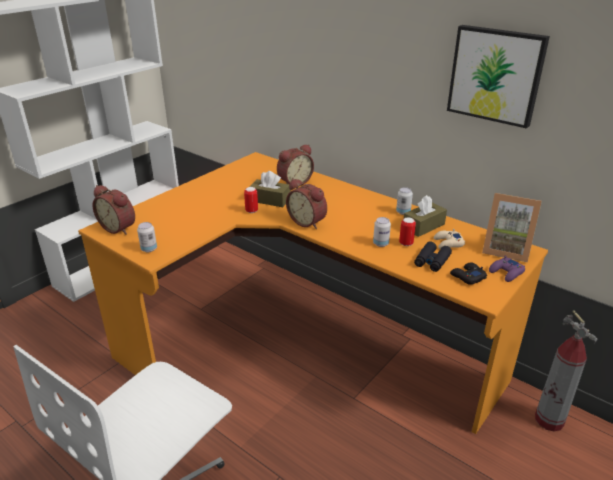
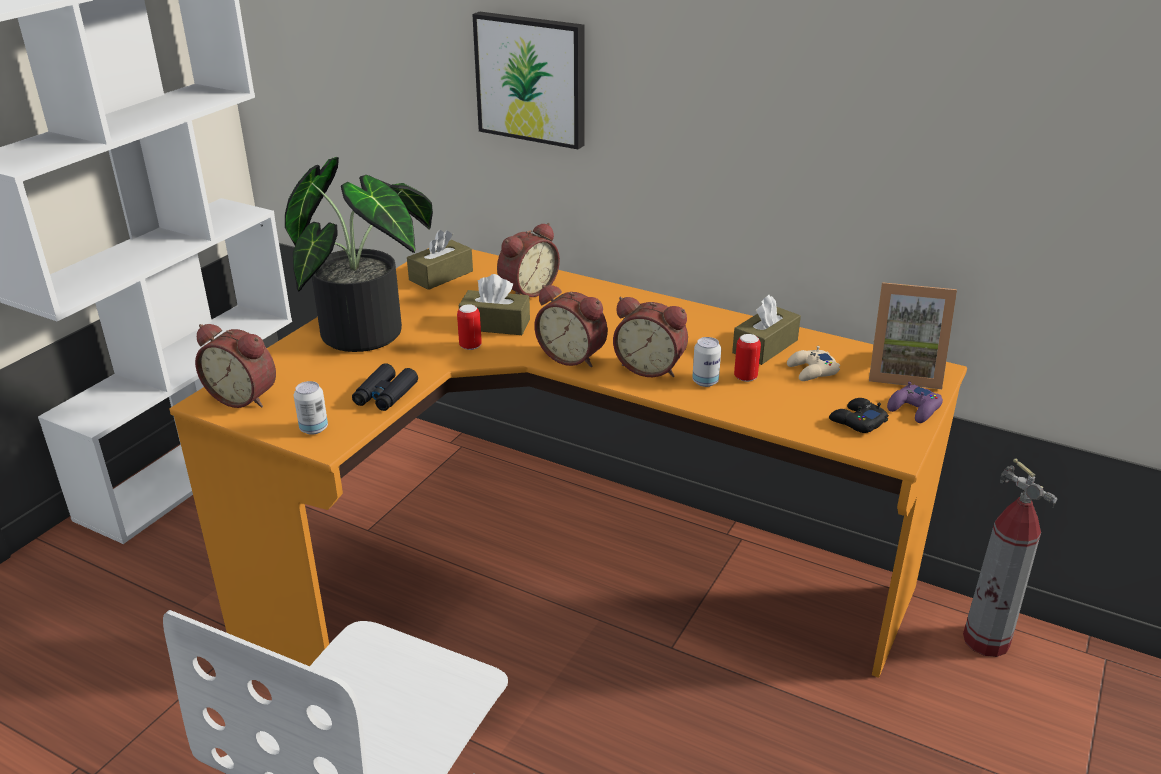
camera: 10 degrees left, 0 degrees up
(200, 198) = (372, 332): none -> potted plant
(249, 170) = (441, 276): none -> brown tissue box
(351, 232) = (650, 367): none -> alarm clock
(403, 212) = (725, 326): can -> none
(432, 261) = (795, 402): black binoculars -> black binoculars (385, 395)
(496, 75) = (868, 93): picture -> picture (532, 79)

